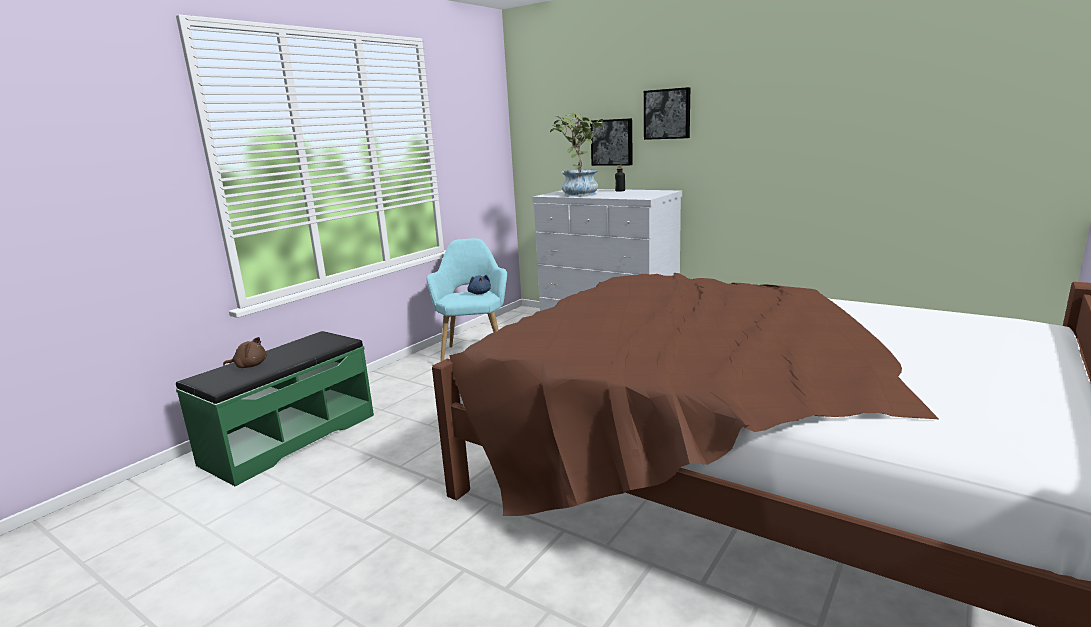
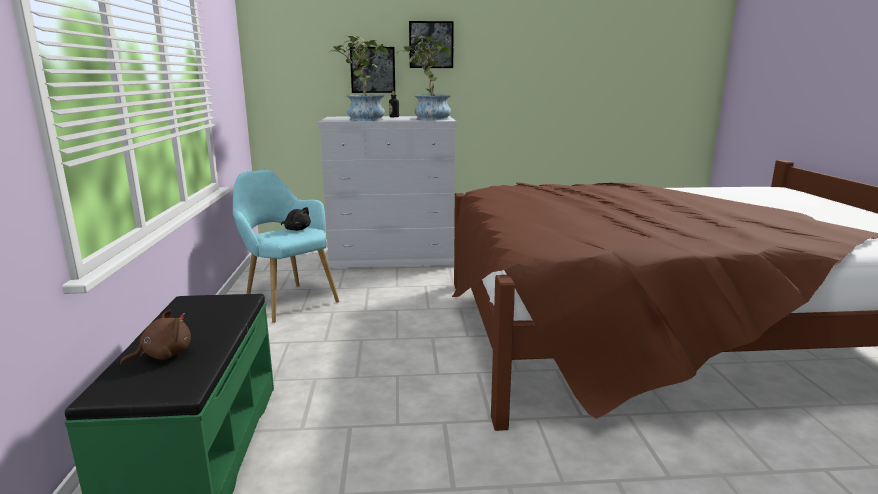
camera: 40 degrees left, 0 degrees up
(479, 293) = (297, 229): blue plush toy -> black plush toy
(638, 195) = (428, 118): none -> potted plant

